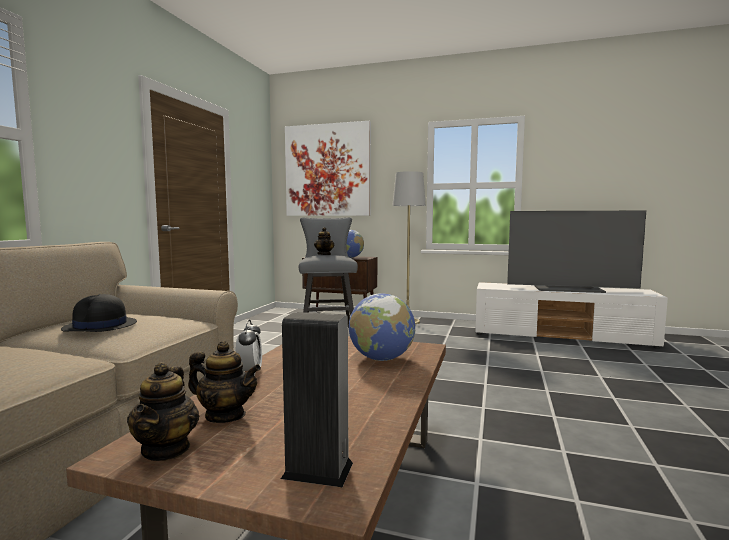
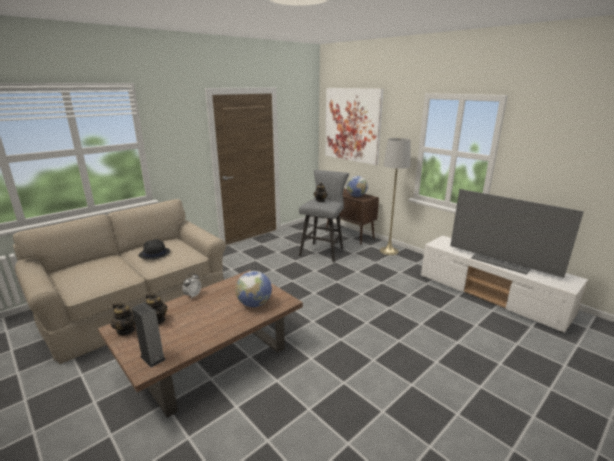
camera: 30 degrees right, 15 degrees up
(166, 449) = (126, 330): teapot -> teapot turned 75 degrees counterclockwise

